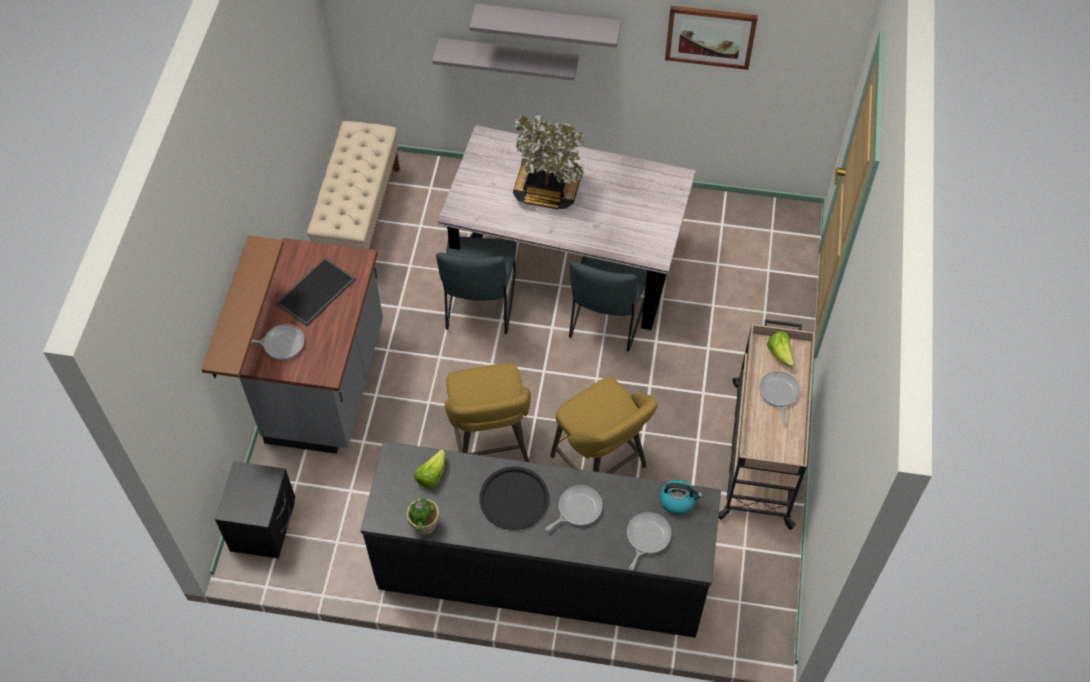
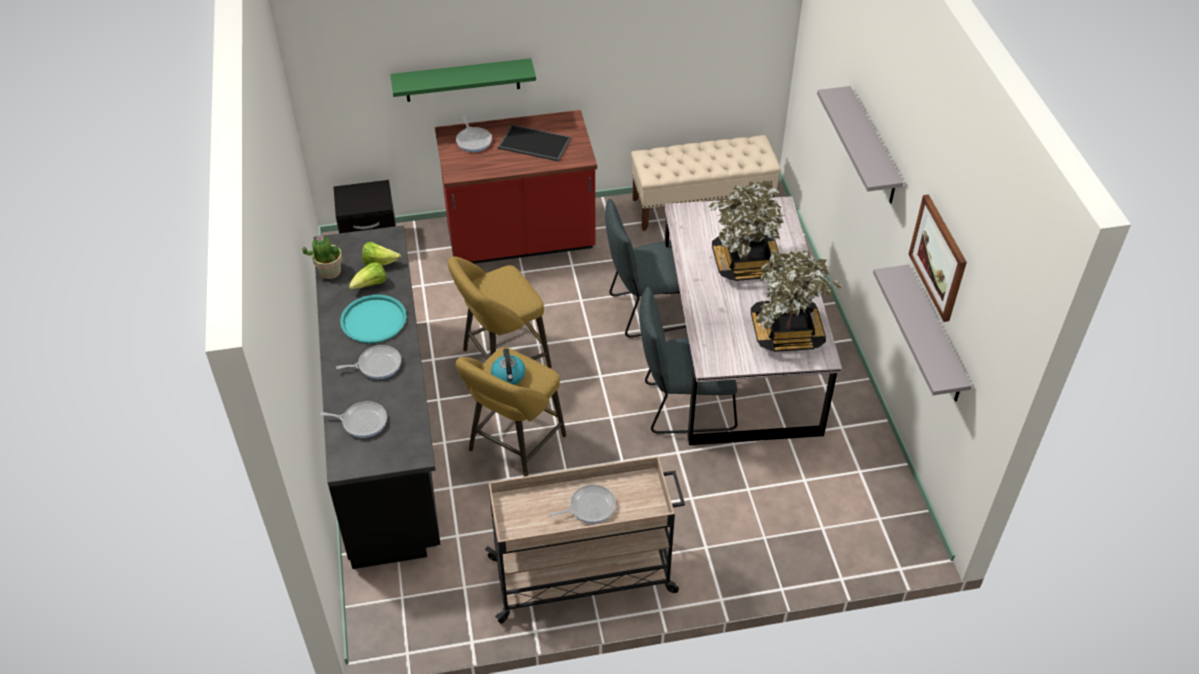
camera: 70 degrees right, 10 degrees down
(229, 311) = (462, 80): brown shelf -> green shelf
(328, 383) = (520, 240): grey counter -> red counter
(509, 58) = (850, 164): grey shelf -> grey shelf (935, 336)
(514, 499) = (373, 320): black tray -> turquoise tray
(577, 509) = (377, 365): frying pan -> frying pan turned 45 degrees counterclockwise
(642, 191) = (787, 333): none -> potted plant
(678, 500) = (410, 435): kettle -> kettle (509, 376)
(780, 354) = (640, 498): lettuce -> lettuce (370, 285)

